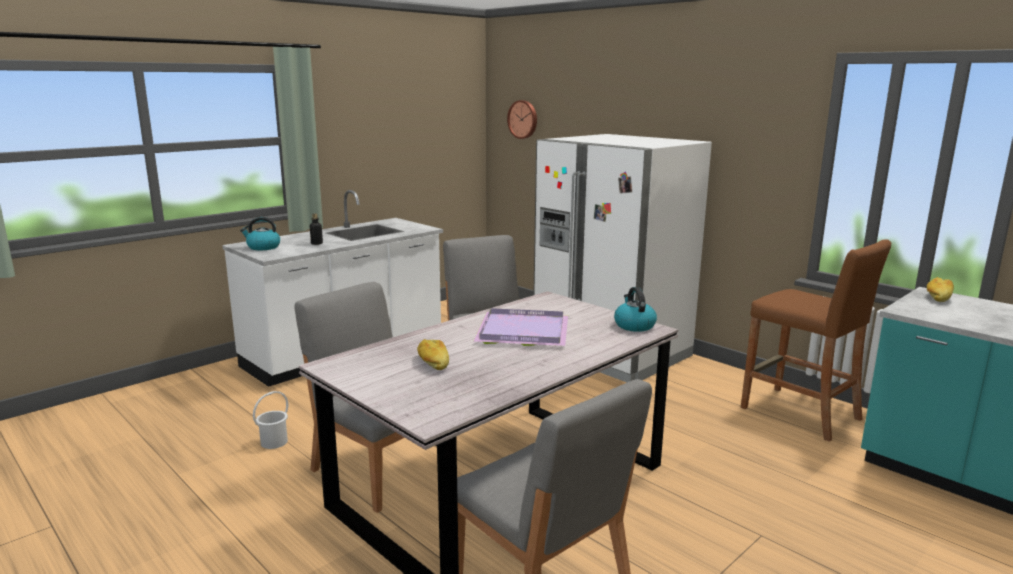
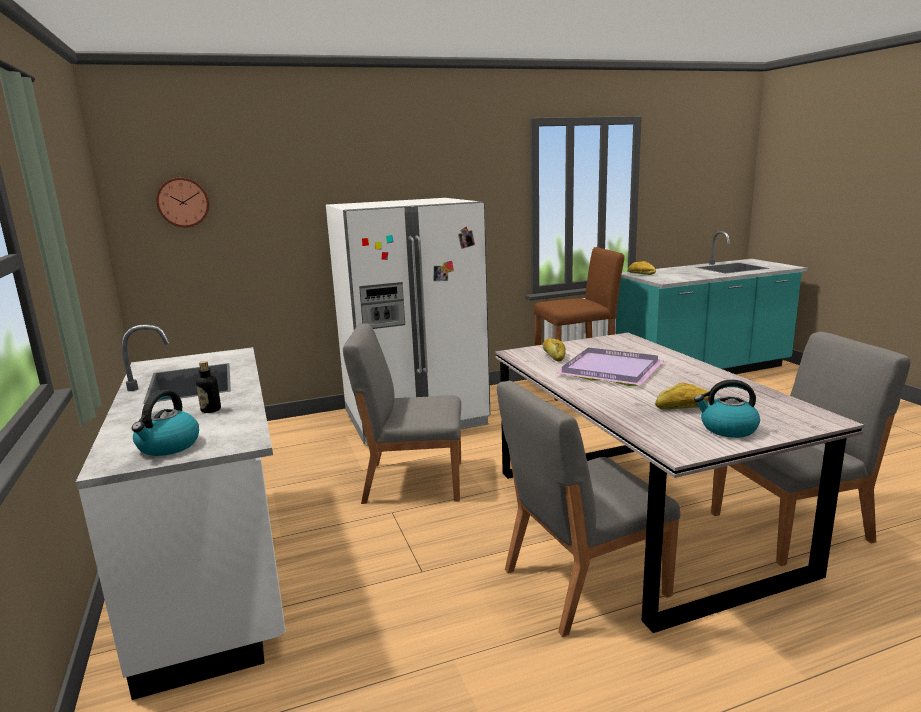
camera: 65 degrees left, 0 degrees up
(273, 442) = (467, 667): white bucket -> none
(550, 309) = (554, 356): none -> bread
(634, 325) = (613, 340): kettle -> kettle (727, 429)

